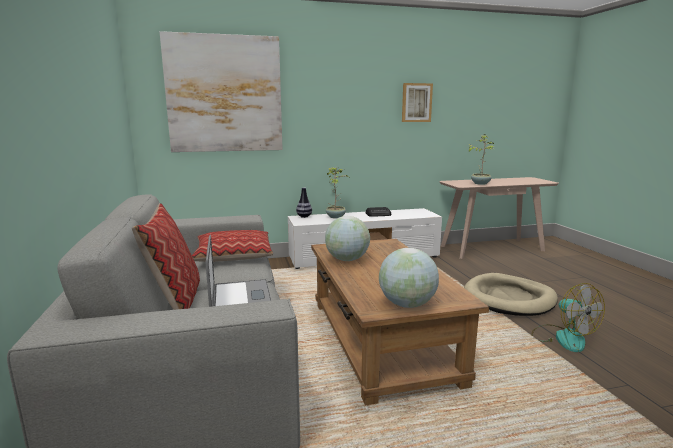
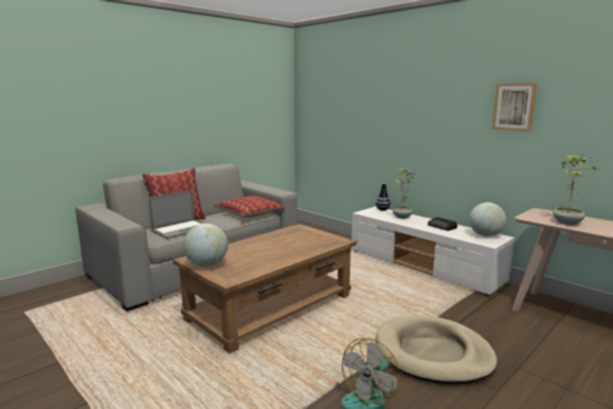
camera: 60 degrees right, 0 degrees up
(224, 94) = (342, 98): picture -> none
(347, 260) = (278, 237): globe -> globe (485, 235)

